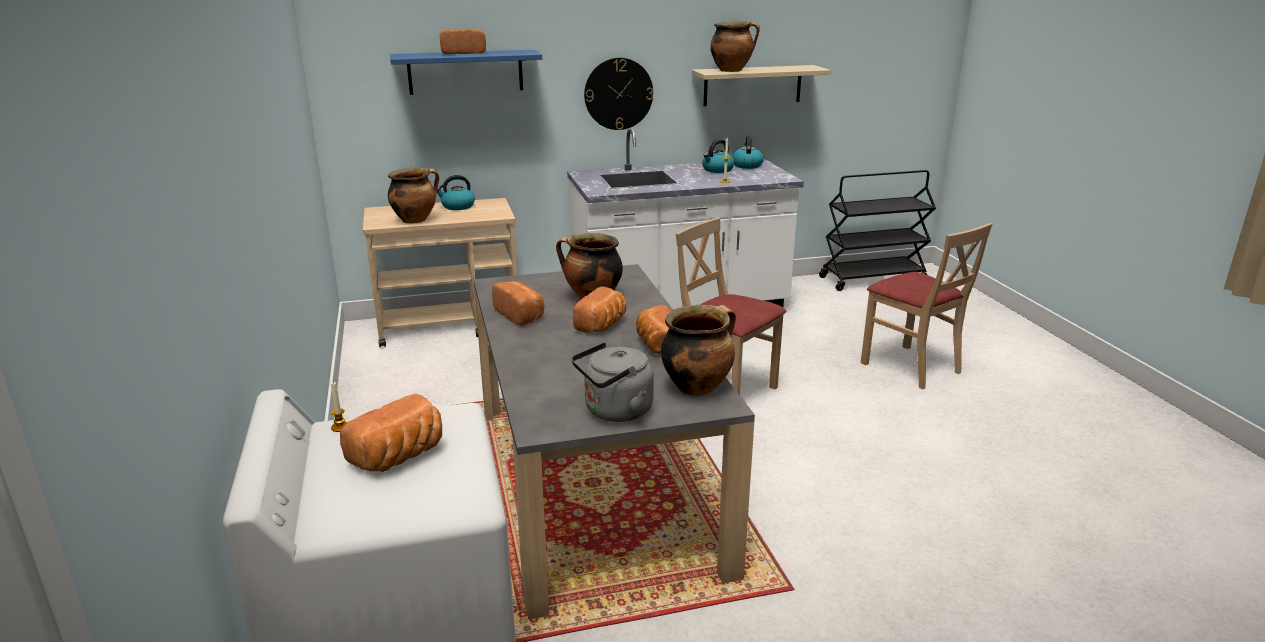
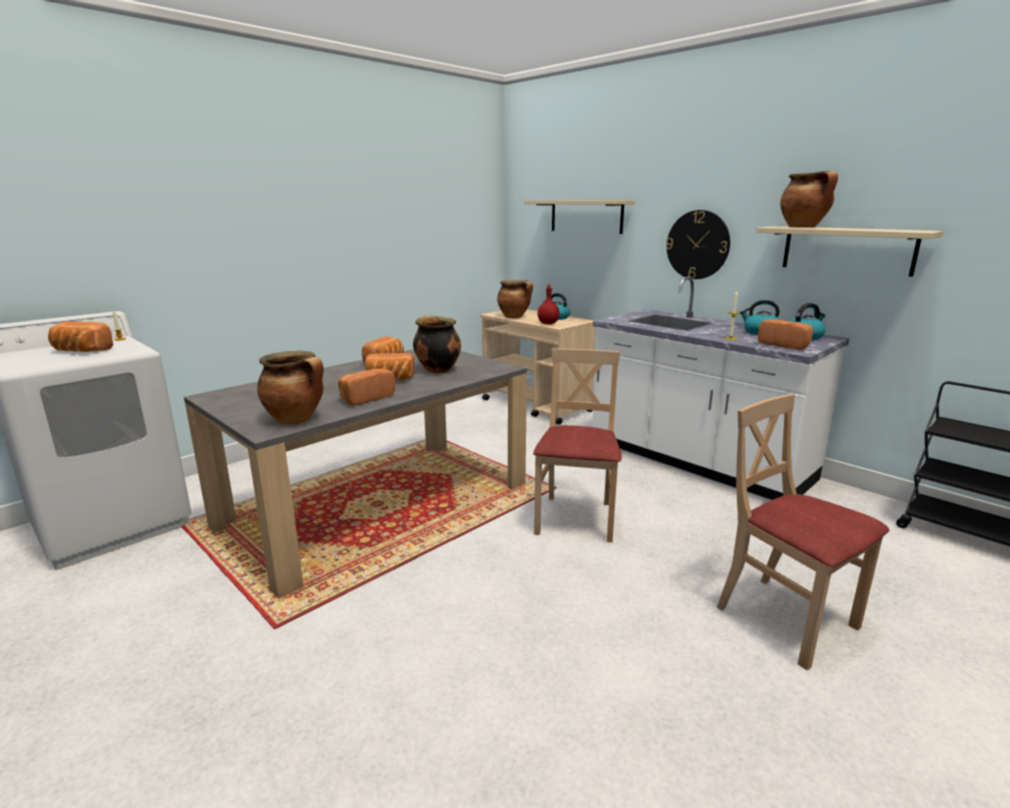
camera: 60 degrees right, 5 degrees down
(463, 53) = (579, 199): bread -> bread (785, 345)
(465, 72) = (586, 216): blue shelf -> beige shelf
(478, 216) = (547, 323): none -> red bottle
(615, 411) = (242, 407): grey kettle -> none
(911, 367) = (785, 618): beige chair -> beige chair turned 120 degrees clockwise

